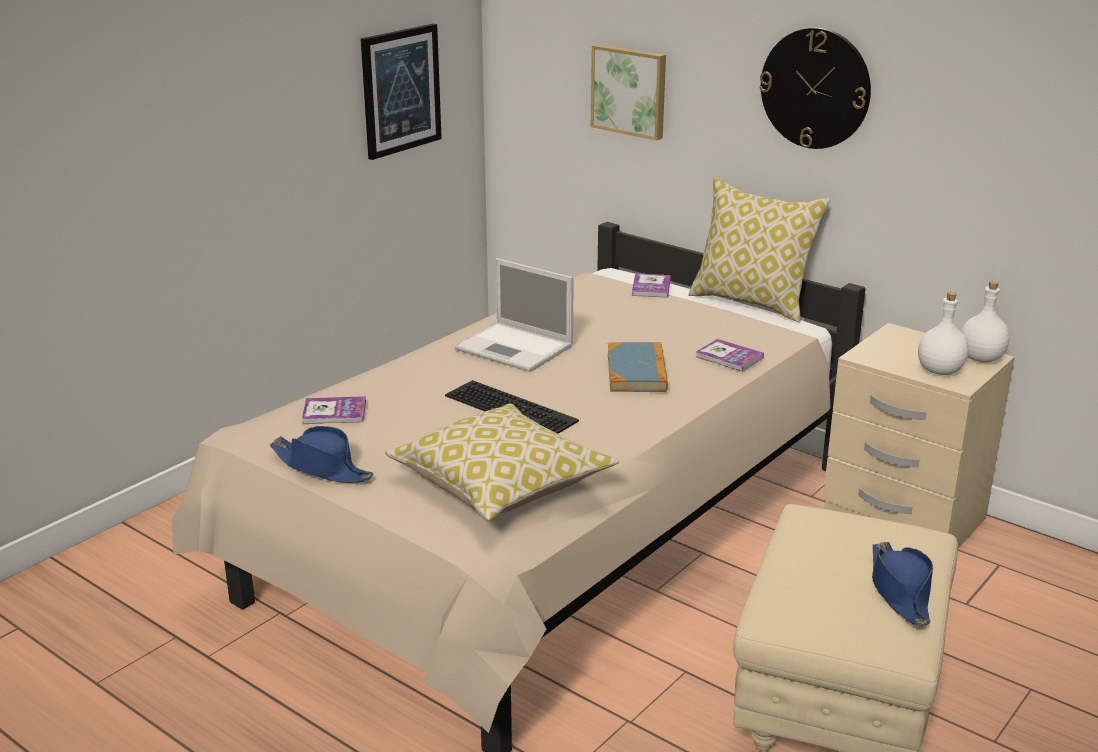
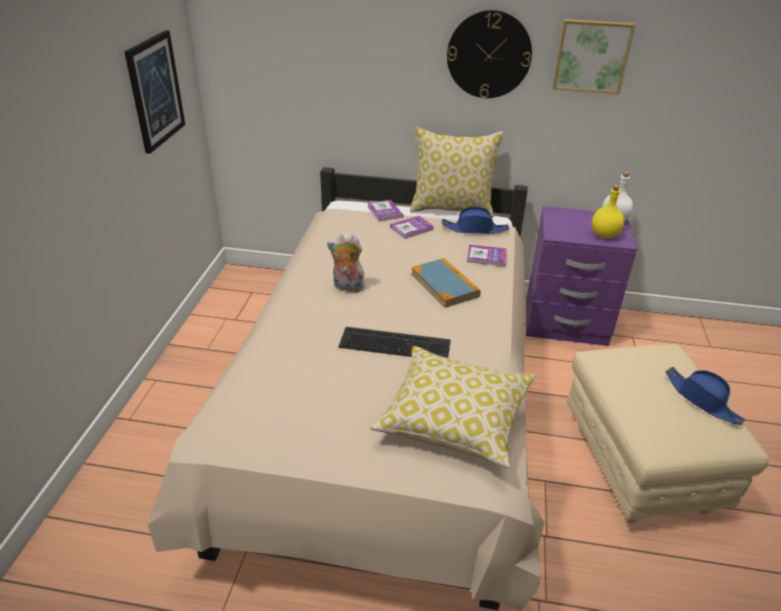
camera: 30 degrees left, 10 degrees up
(322, 467) = (310, 453): blue hat -> blue hat (475, 229)
(334, 412) = (268, 392): book -> book (412, 228)
(516, 348) = (347, 287): laptop -> plush toy
(630, 91) = (334, 69): picture -> picture (591, 56)
(902, 520) = (565, 323): beige nightstand -> purple nightstand
(940, 371) = (604, 234): white bottle -> yellow bottle

